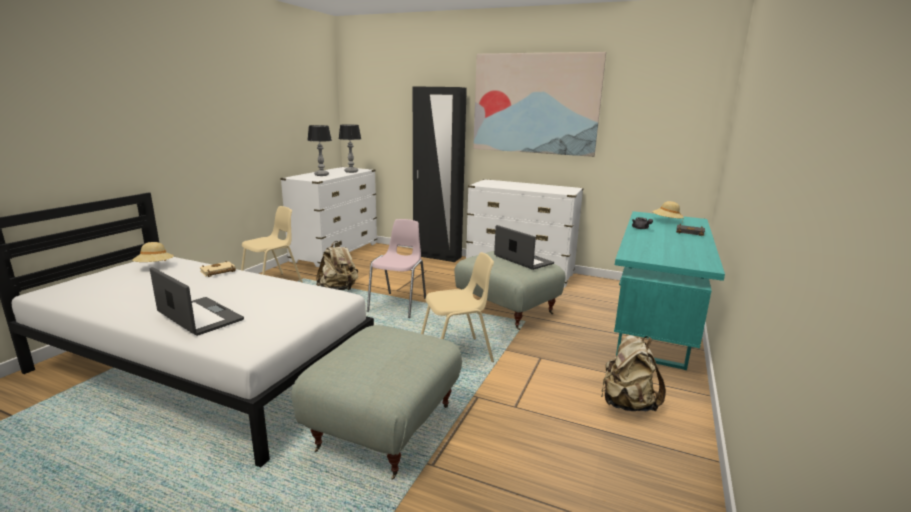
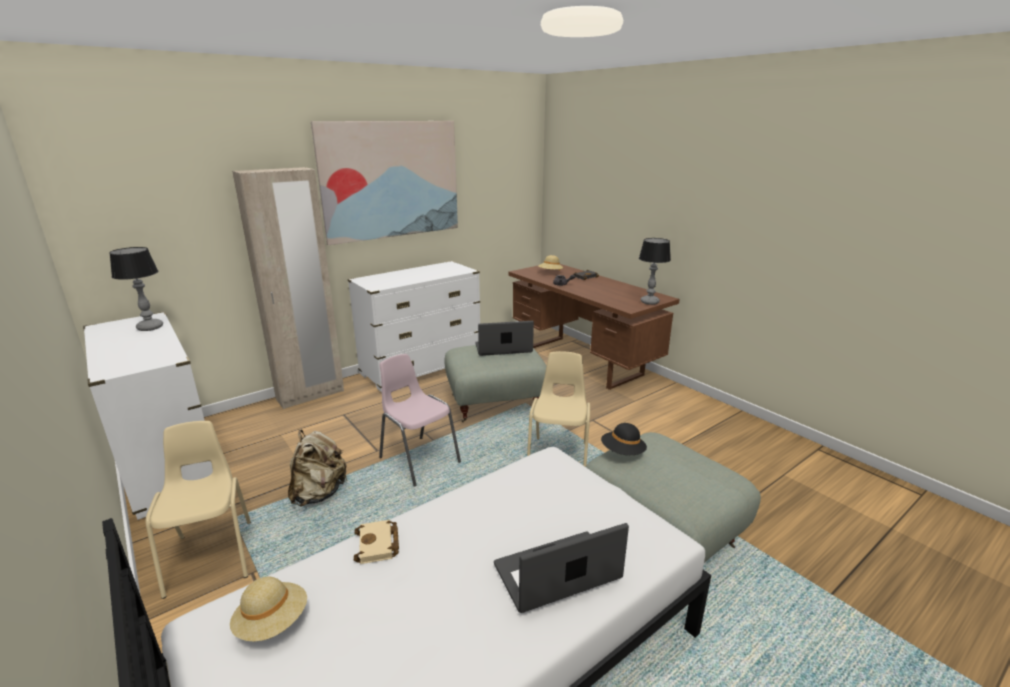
camera: 60 degrees left, 5 degrees up
(321, 175) = (133, 350): table lamp -> table lamp (649, 302)
(390, 329) = (622, 452): none -> black hat
(437, 256) = (310, 395): black wardrobe -> beige wardrobe
(627, 404) = (674, 412): beige backpack -> none
(653, 330) = (583, 361): turquoise desk -> brown desk

